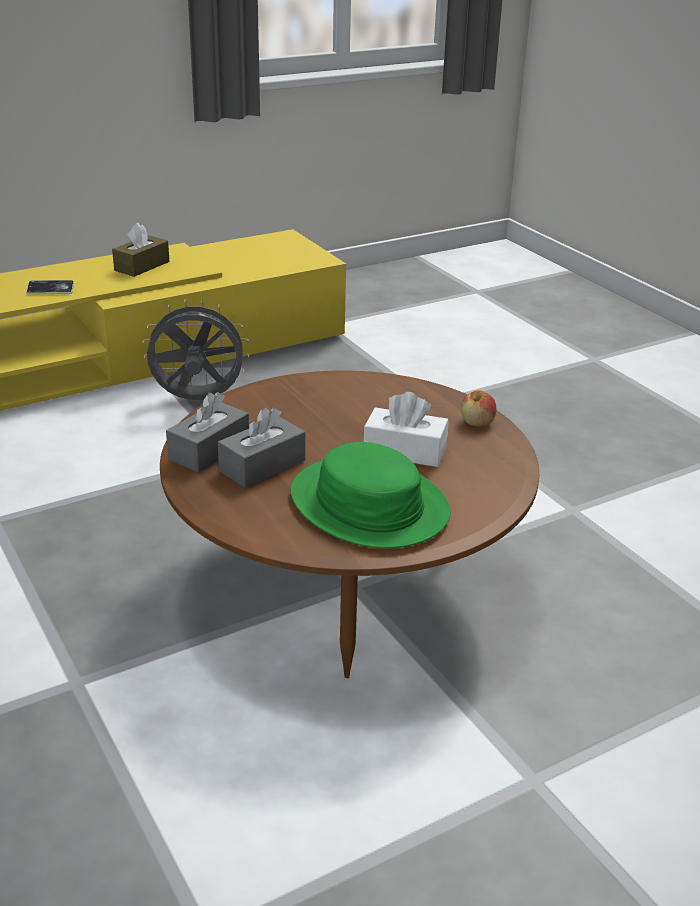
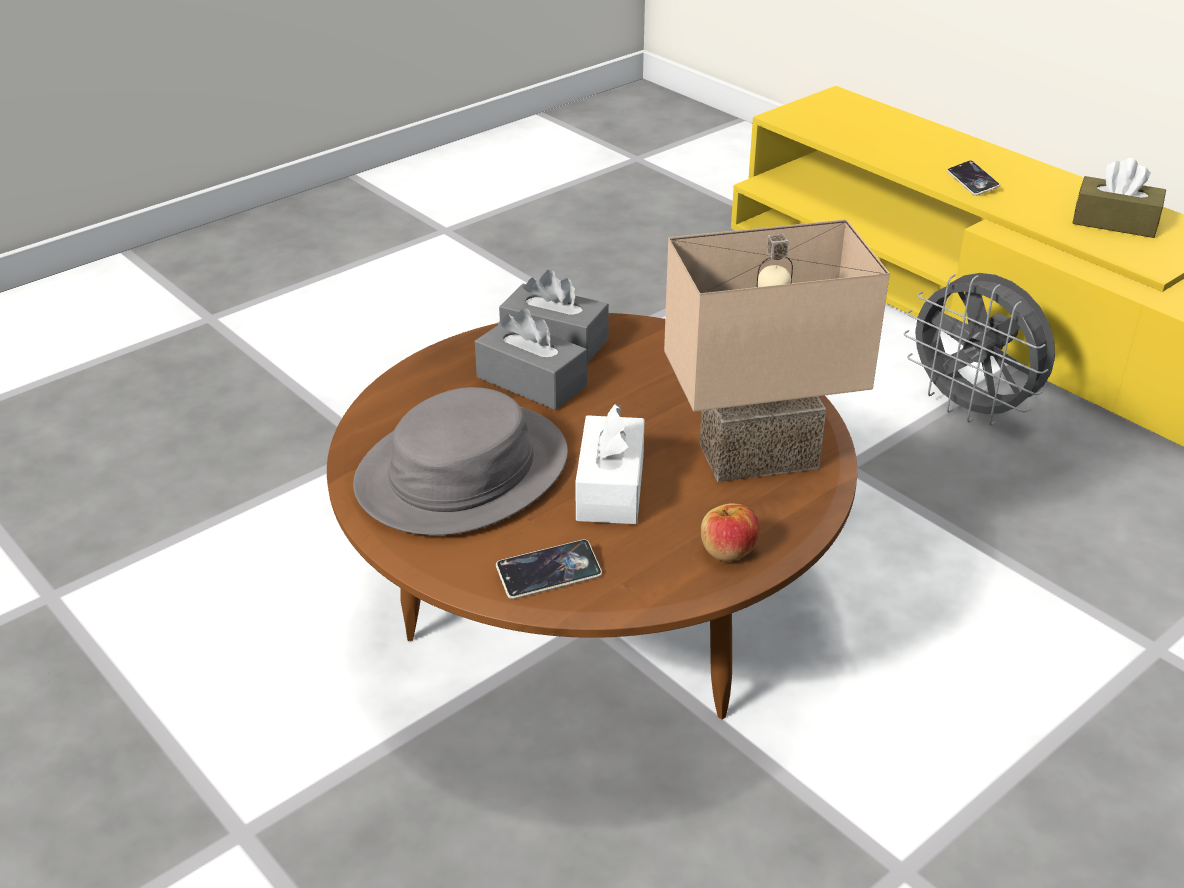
camera: 80 degrees right, 5 degrees up
(197, 400) = (971, 409): grey fan -> grey fan turned 150 degrees clockwise
(368, 505) = (462, 471): green hat -> grey hat
(381, 398) = (758, 452): none -> beige table lamp
(490, 482) = (549, 574): none -> phone

